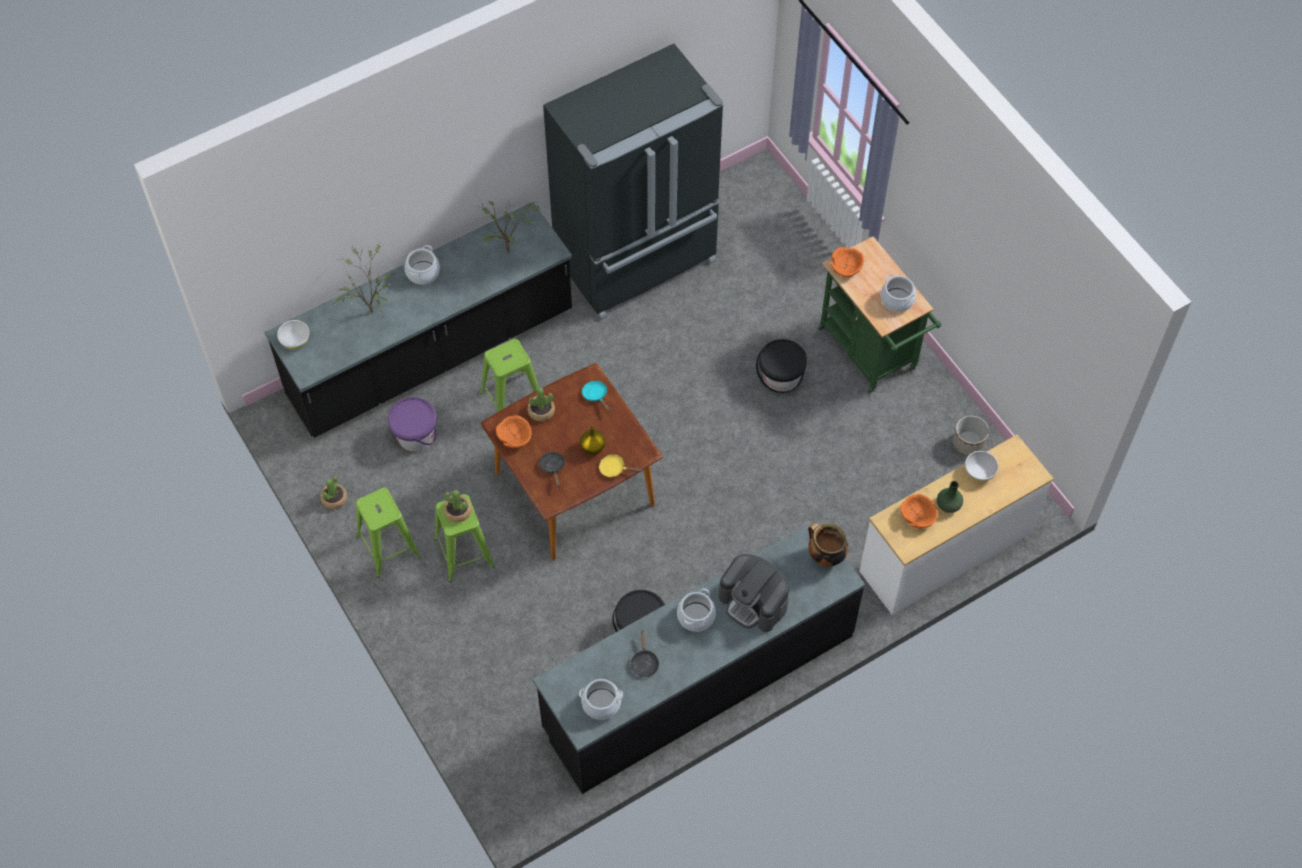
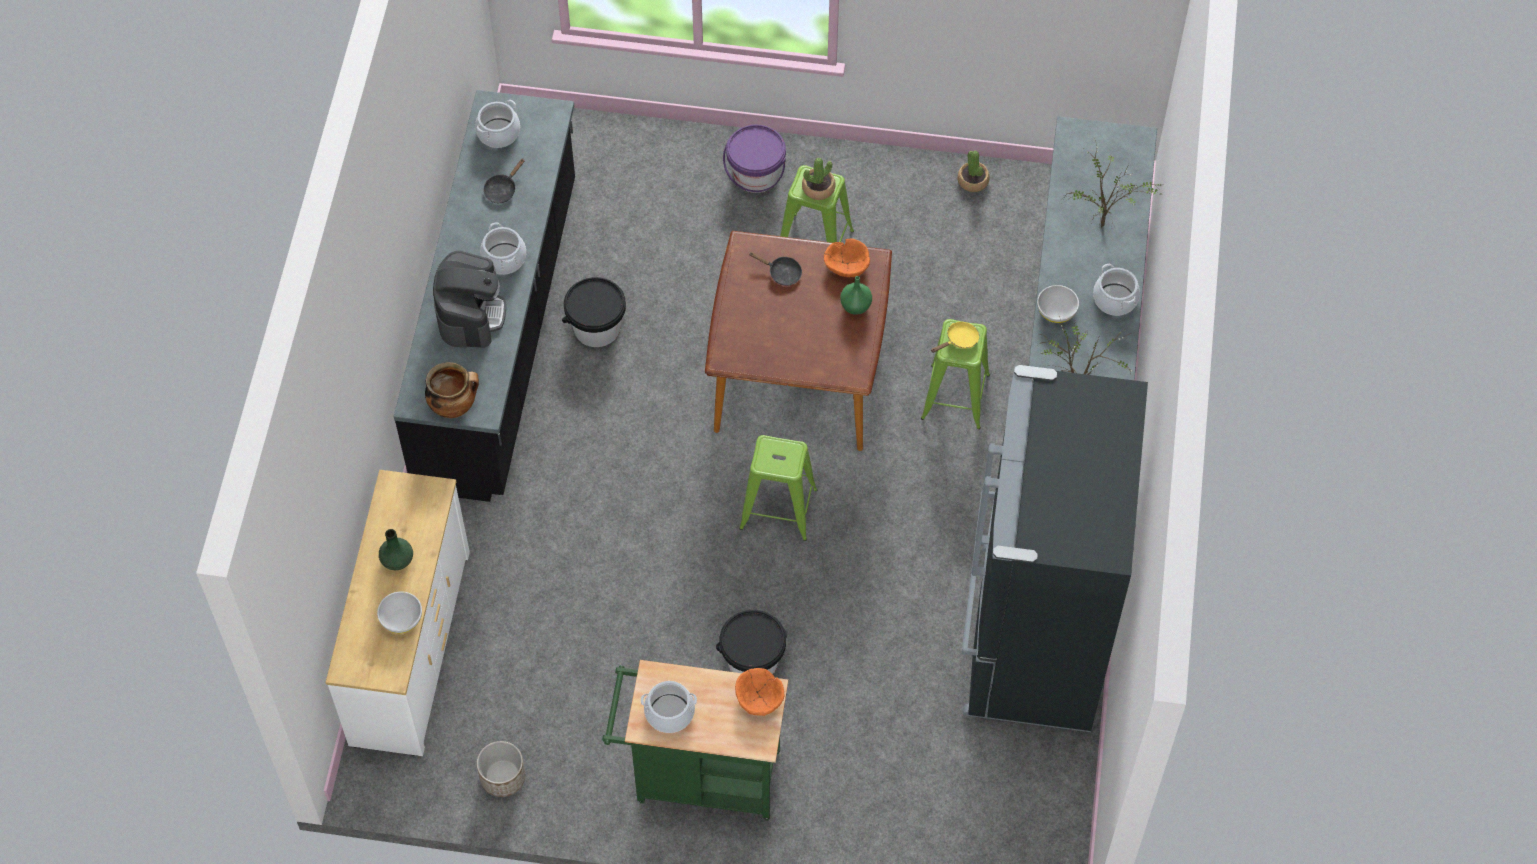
camera: 130 degrees right, 0 degrees up
(295, 340) = (1122, 145): white bowl -> white bowl (1056, 312)
(388, 546) = (879, 190): green stool -> green stool (779, 509)
(415, 436) = (986, 288): purple bucket -> purple bucket (756, 175)
(541, 411) = (855, 306): potted plant -> green vase
(592, 447) = (772, 320): yellow vase -> none
(596, 395) = (829, 364): turquoise frying pan -> none
(615, 469) = (730, 322): yellow frying pan -> yellow frying pan (959, 340)
(644, 662) = (502, 189): black frying pan -> black frying pan turned 90 degrees counterclockwise
(753, 602) = (470, 313): coffee machine -> coffee machine turned 105 degrees clockwise
(917, 516) = (414, 522): orange bowl -> none

